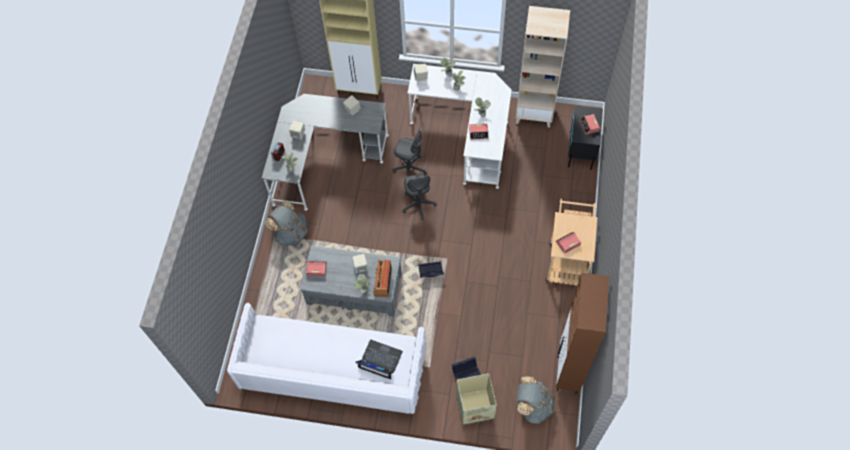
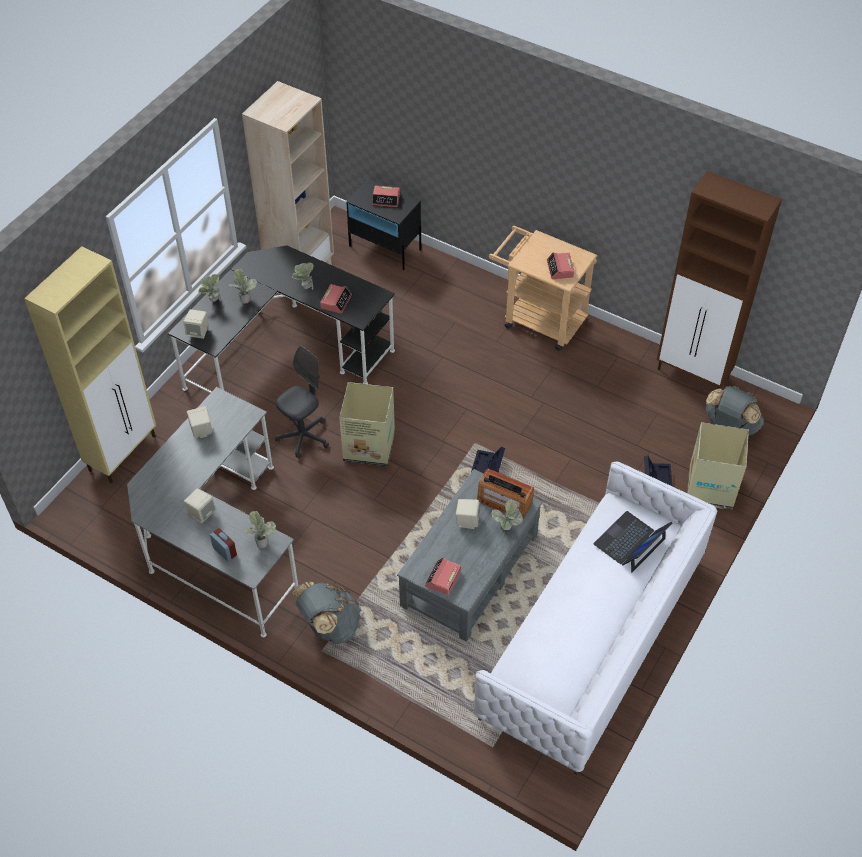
camera: 70 degrees left, 10 degrees down
(418, 204) = (370, 447): grey office chair -> cardboard box
(468, 133) = (285, 351): white desk -> black desk

